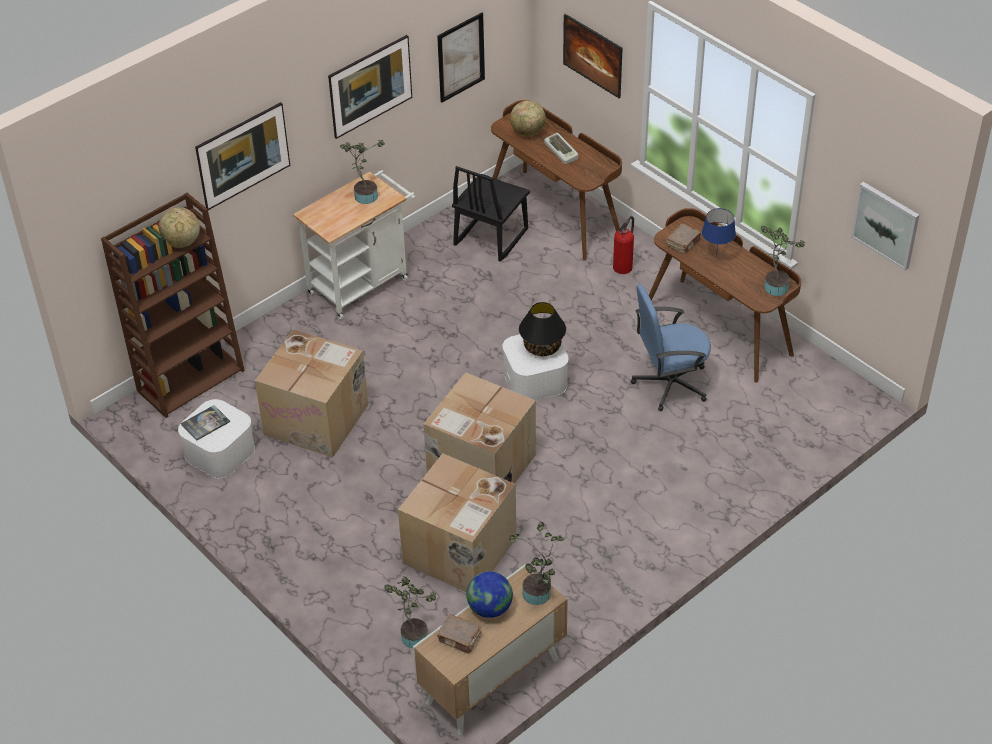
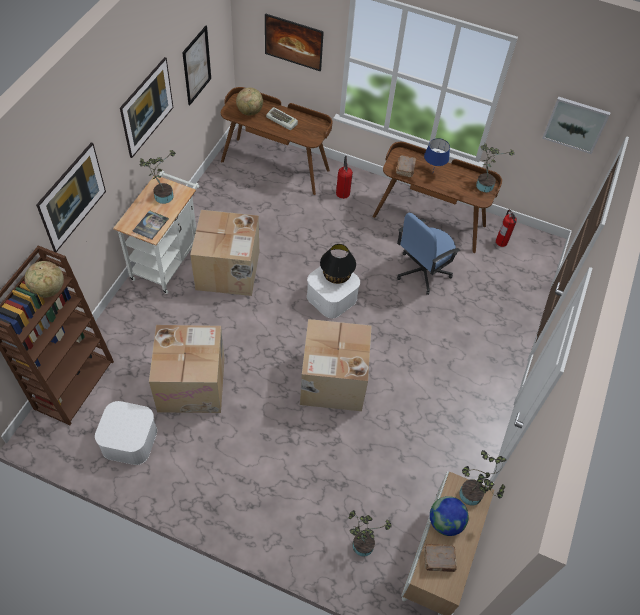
camera: 30 degrees left, 10 degrees up
(205, 423) = (116, 427): book -> book (150, 225)
(460, 552) = (356, 458): cardboard box -> cardboard box (228, 271)
(490, 237) = (241, 196): black chair -> none
(802, 379) = (501, 241): none -> fire extinguisher

